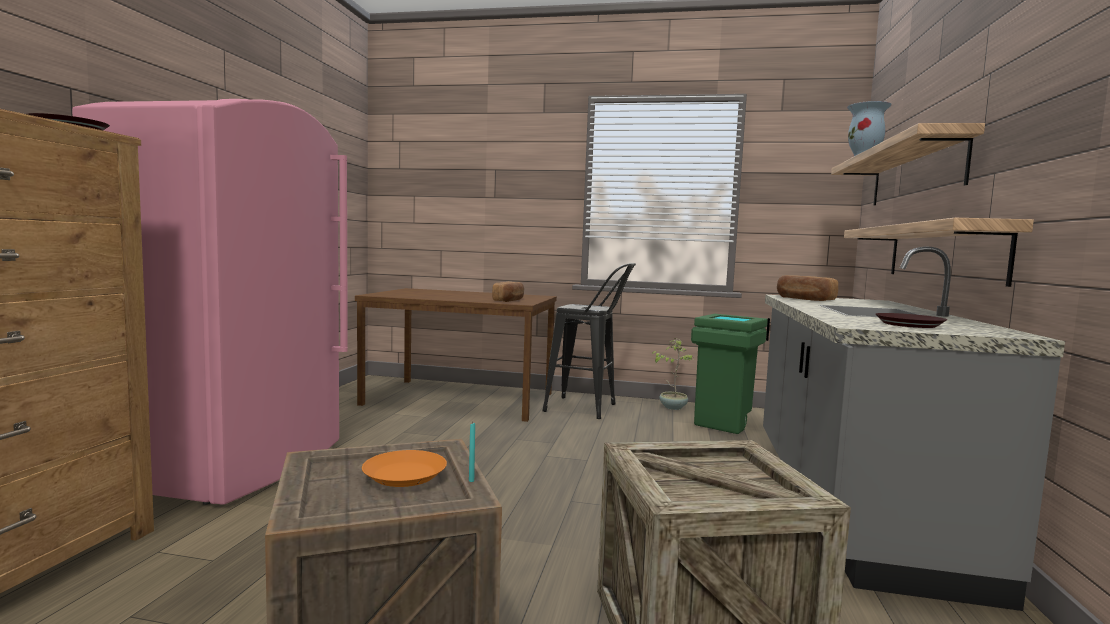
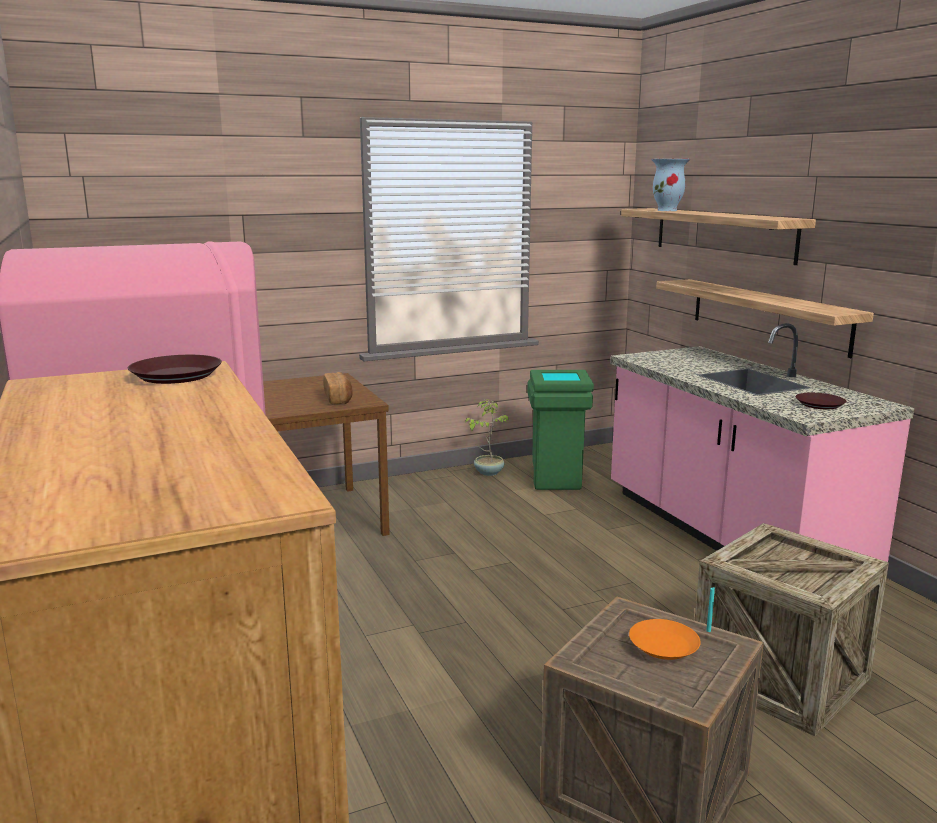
camera: 35 degrees left, 10 degrees up
(588, 409) = (420, 499): black stool -> none
(804, 299) = (660, 362): bread -> none
(850, 503) = (728, 534): grey counter -> pink counter

